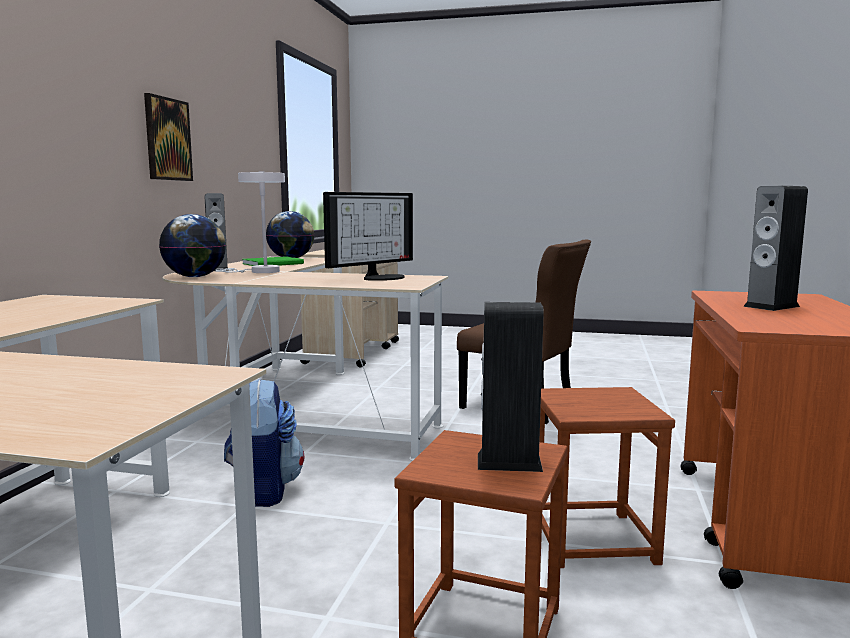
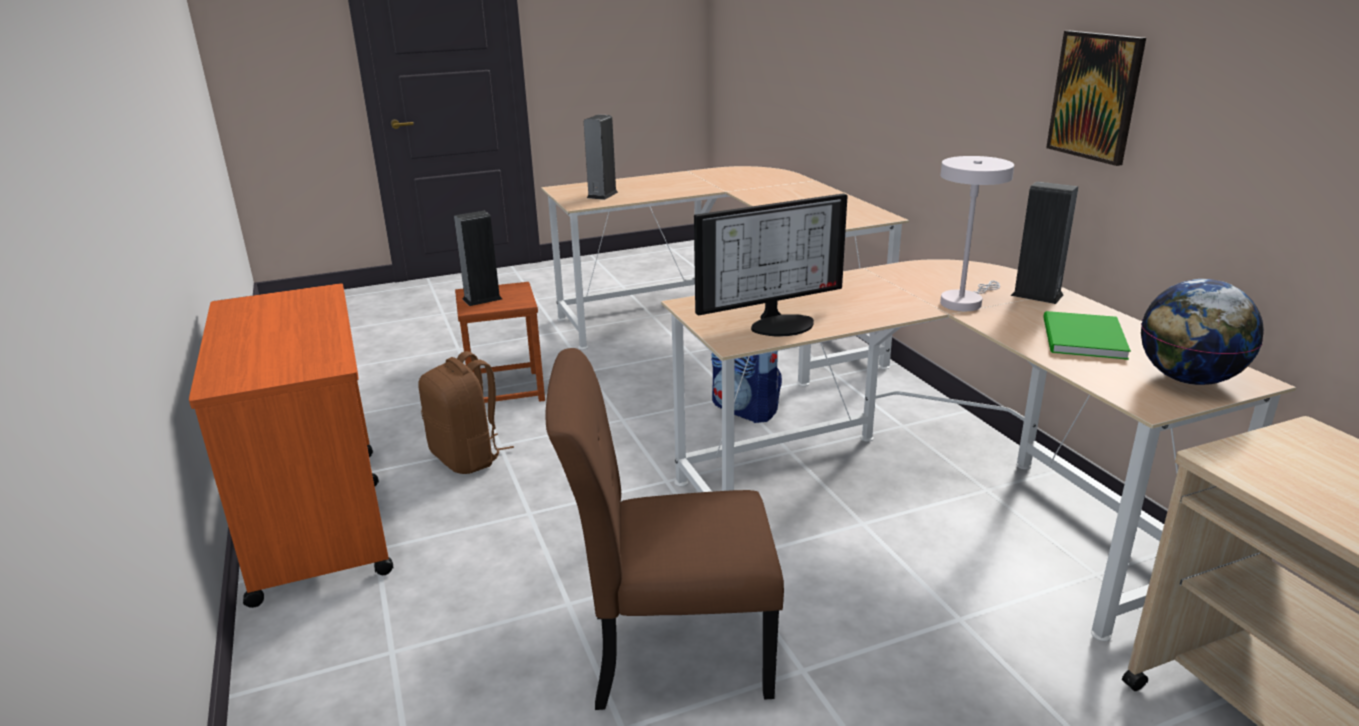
camera: 145 degrees right, 15 degrees up
(195, 277) = (956, 270): globe -> none
(381, 277) = (780, 323): monitor -> monitor turned 120 degrees counterclockwise
(591, 539) = (468, 458): brown stool -> brown backpack
(771, 306) = (287, 336): speaker -> speaker (602, 195)

